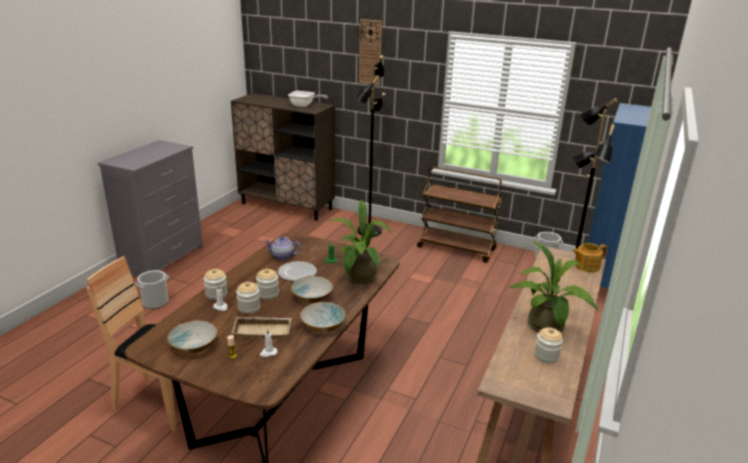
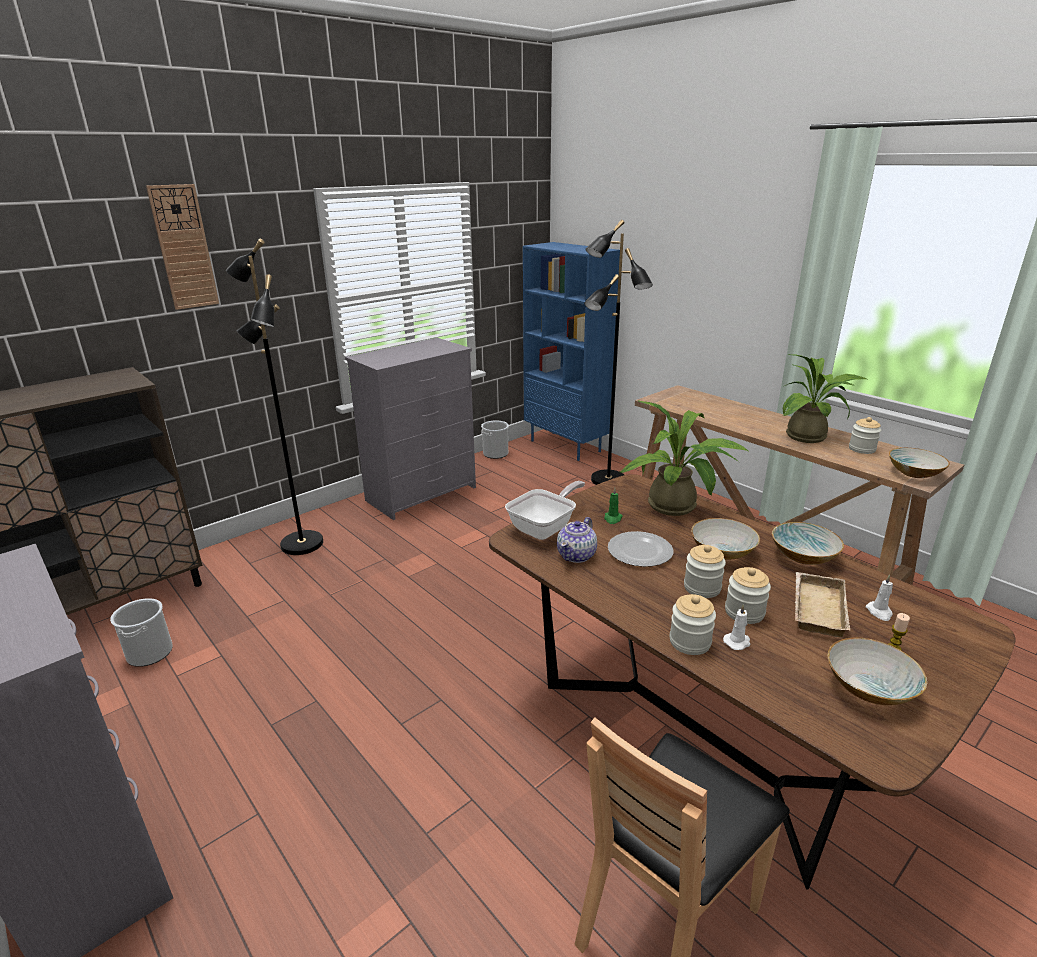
camera: 65 degrees left, 0 degrees up
(155, 302) = (286, 897): bucket -> bucket (149, 653)
(304, 105) = (87, 385): frying pan -> frying pan (545, 528)
(457, 248) = (422, 494): brown cart -> grey dresser
(515, 383) = (914, 472): none -> bowl
(586, 266) = (689, 394): teapot -> none

